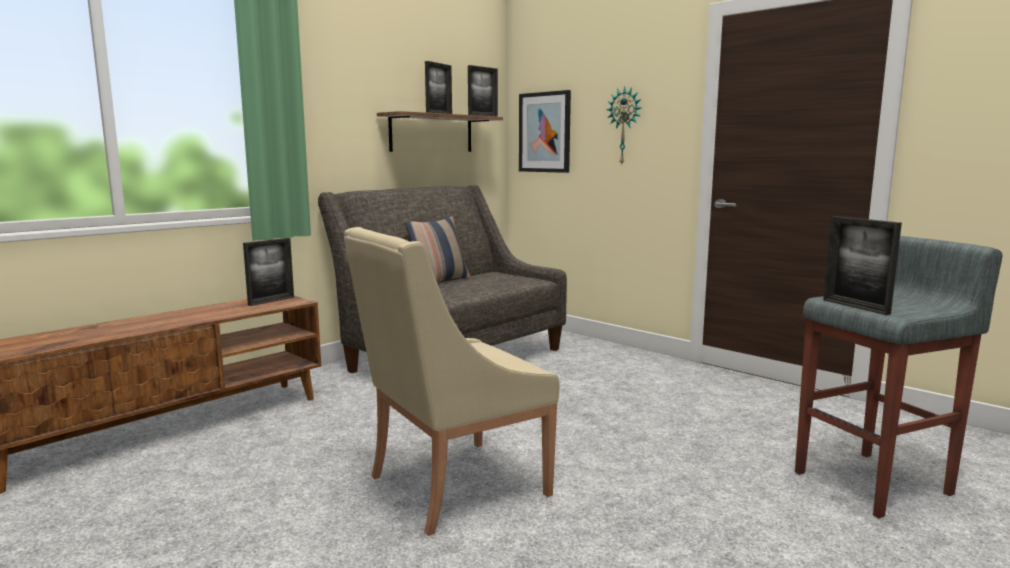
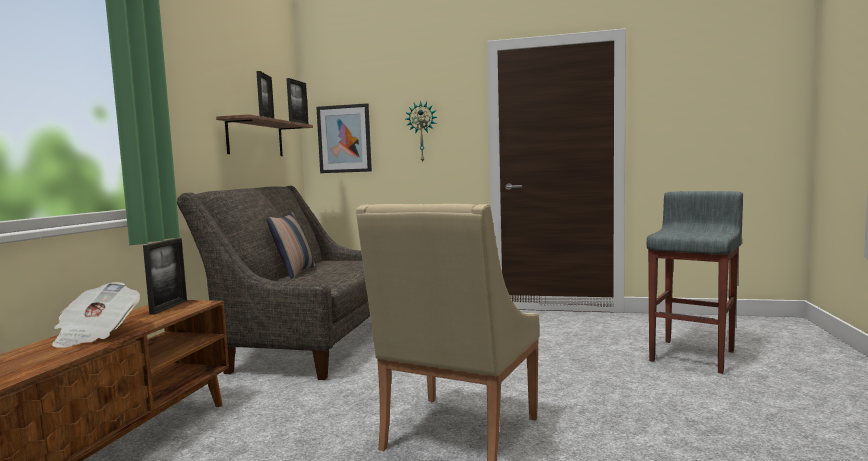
camera: 30 degrees left, 5 degrees down
(186, 316) = (96, 335): none -> newspaper
(855, 306) = (686, 236): picture frame -> none

